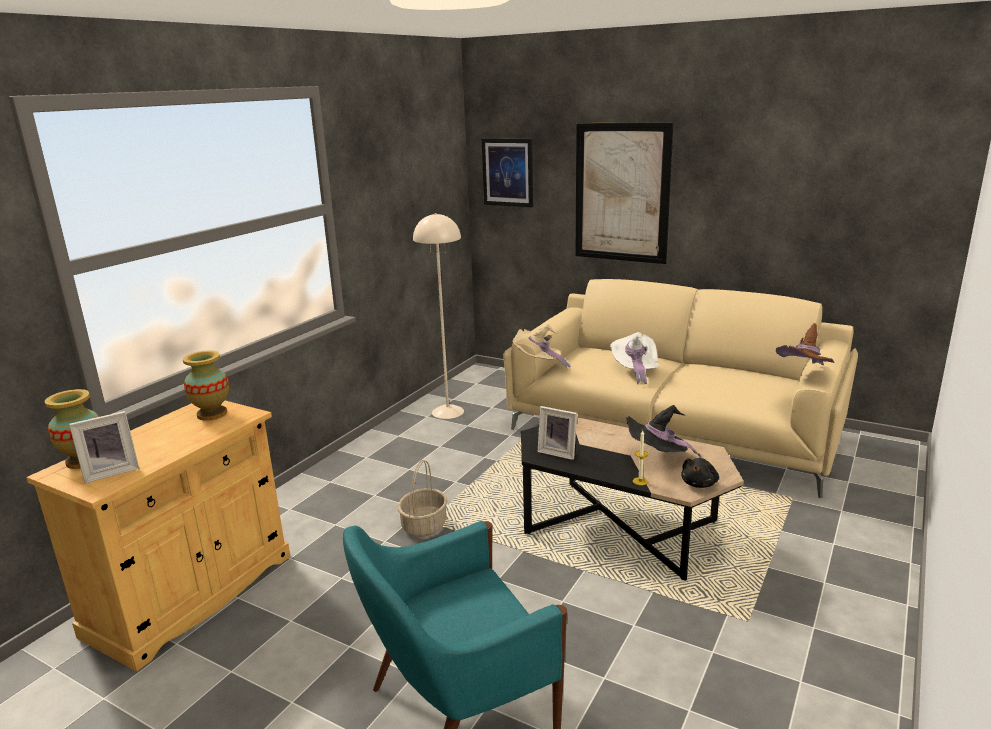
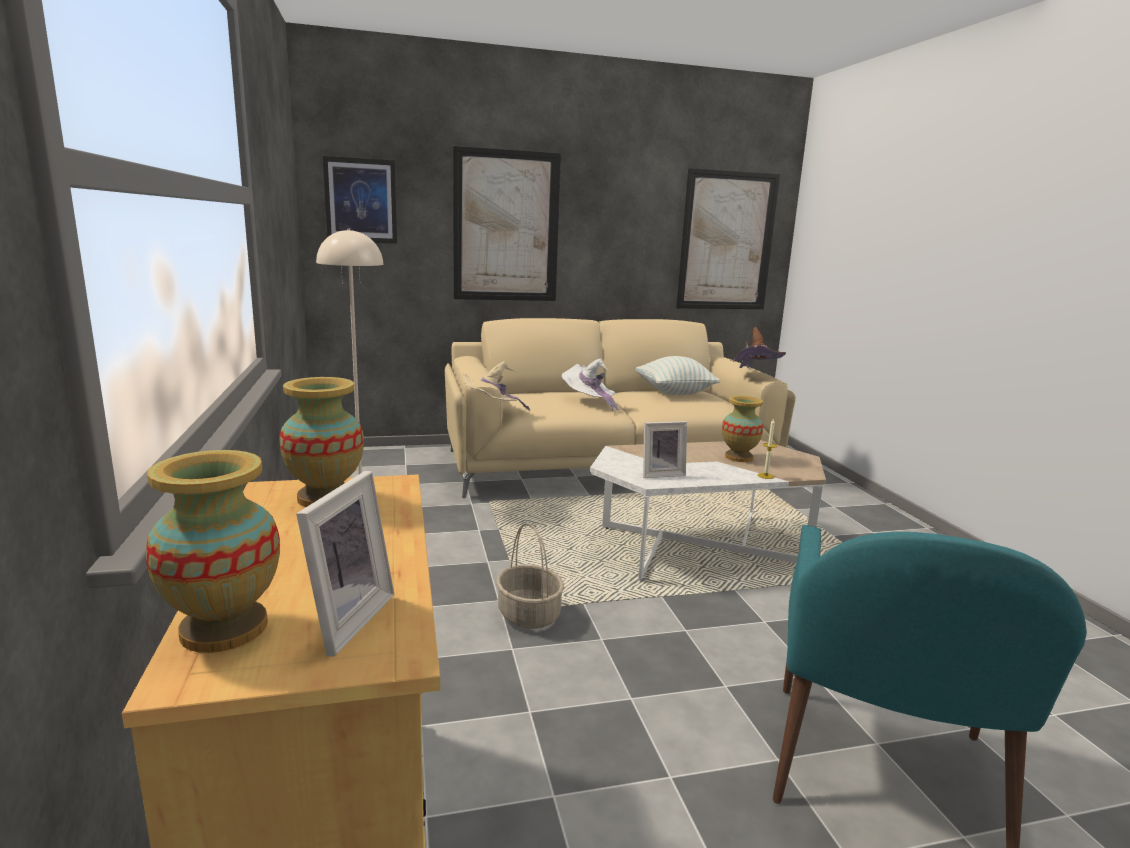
camera: 45 degrees left, 5 degrees down
(621, 528) = (700, 546): black coffee table -> white coffee table
(657, 458) = (739, 457): black hat -> vase
(699, 484) = (803, 466): black plush toy -> none
(740, 376) = (674, 392): none -> pillow
(871, 210) = (727, 241): none -> picture

